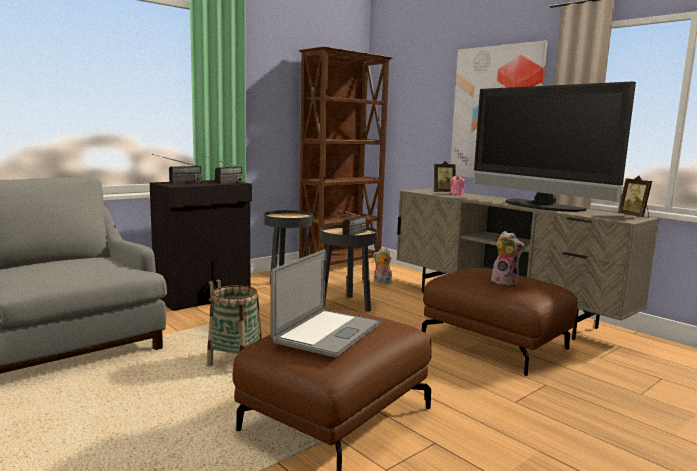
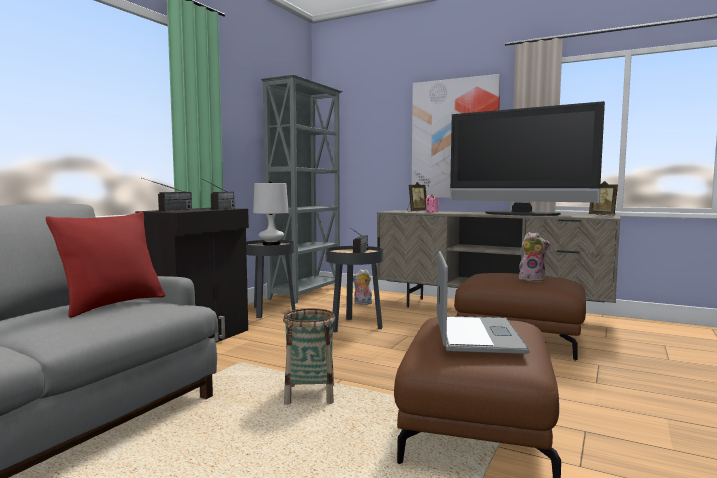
camera: 20 degrees left, 5 degrees down
(84, 264) = (113, 304): none -> red pillow
(293, 215) = (271, 244): none -> white table lamp
(341, 265) = (306, 293): brown bookcase -> grey bookcase

